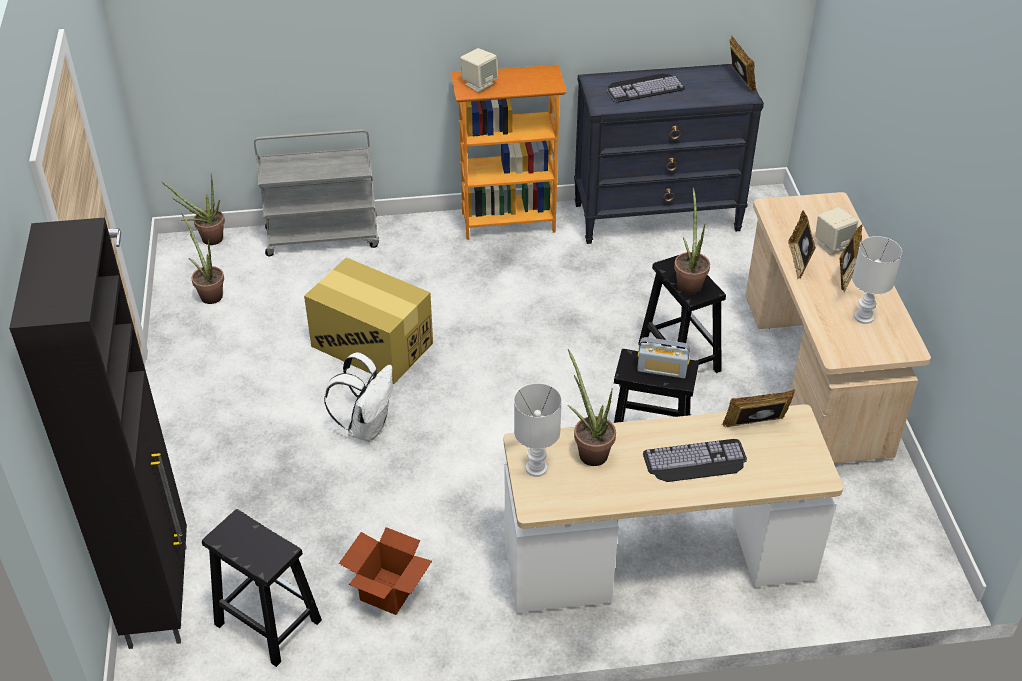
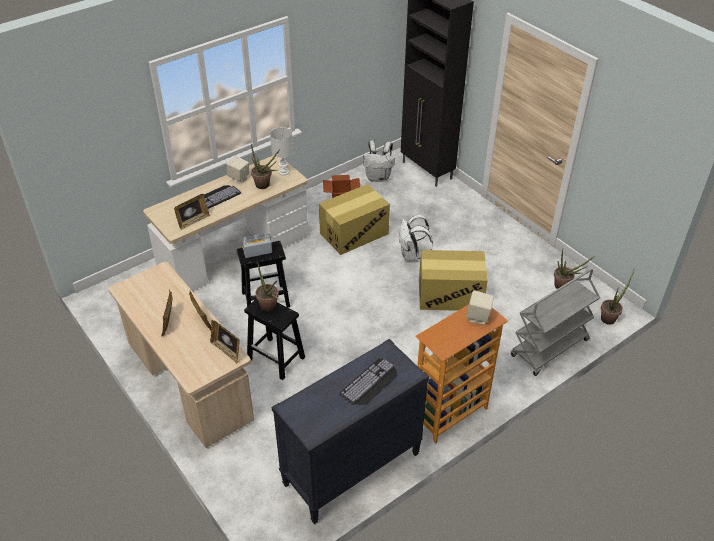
camera: 150 degrees right, 0 degrees up
(266, 622) = (378, 177): black stool -> white backpack
(421, 509) = (354, 233): none -> cardboard box
(740, 81) = (301, 424): picture frame -> picture frame (227, 351)
(832, 245) = (184, 342): beige speaker -> beige speaker (239, 178)
(864, 317) = (151, 298): white table lamp -> none

